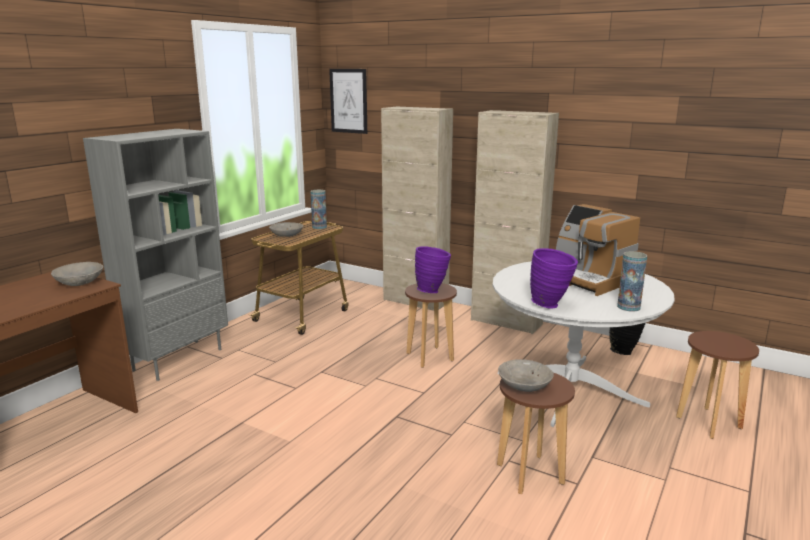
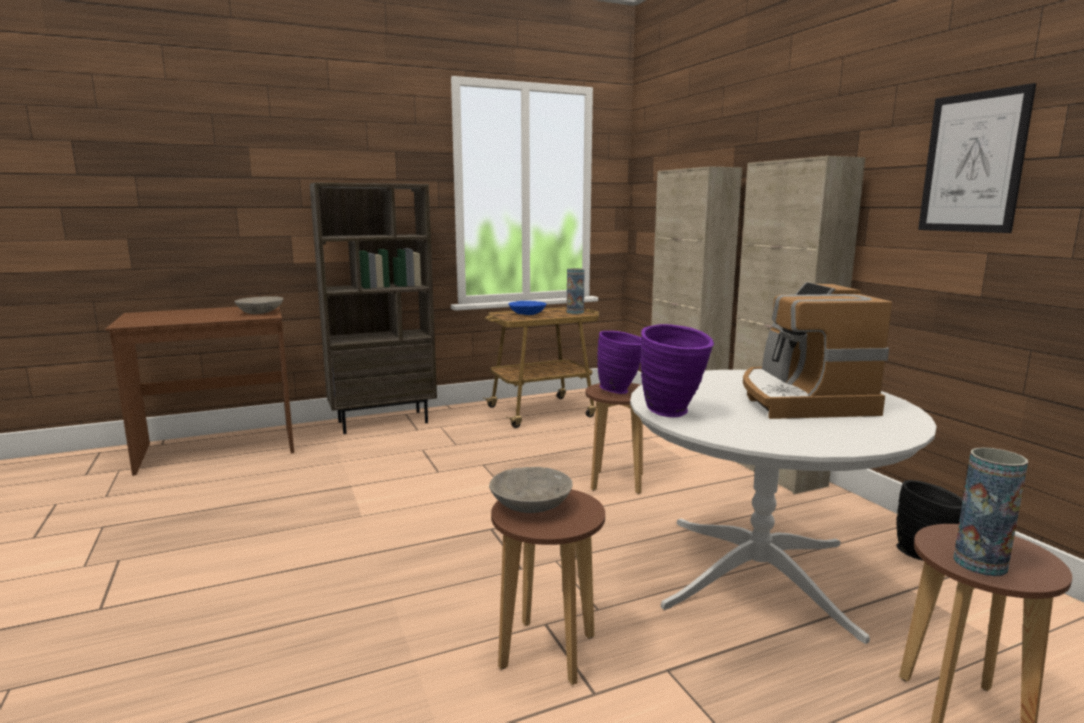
camera: 35 degrees right, 5 degrees down
(178, 359) = (383, 422): grey bookcase -> brown bookcase
(287, 235) = (527, 314): grey bowl -> blue bowl
(348, 101) = (649, 171): picture -> picture (973, 163)
(628, 307) = (794, 440): vase -> vase (980, 563)

